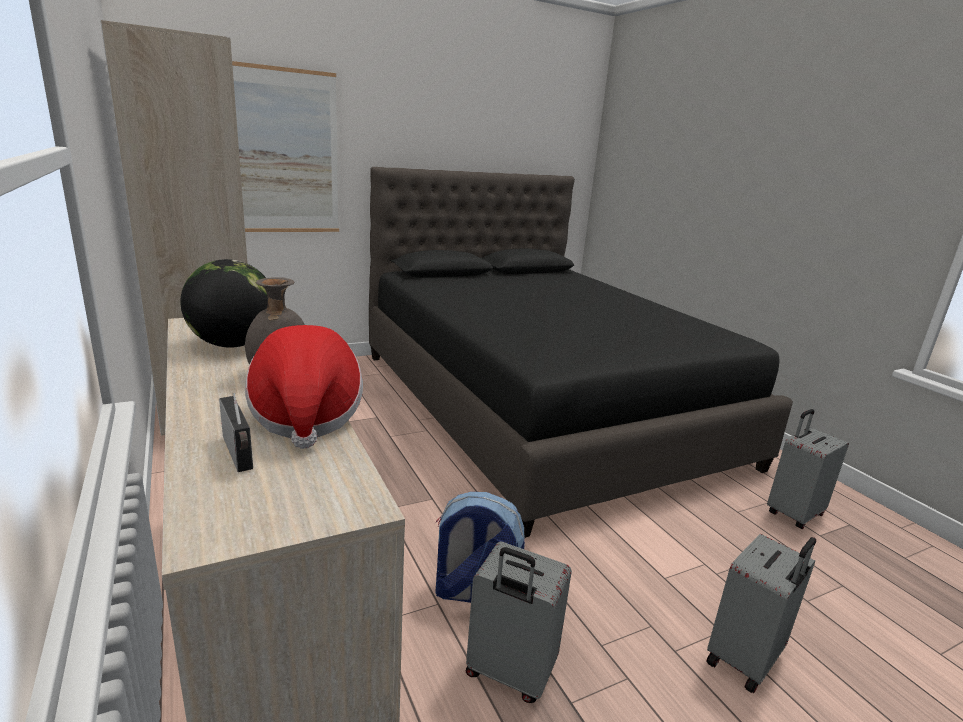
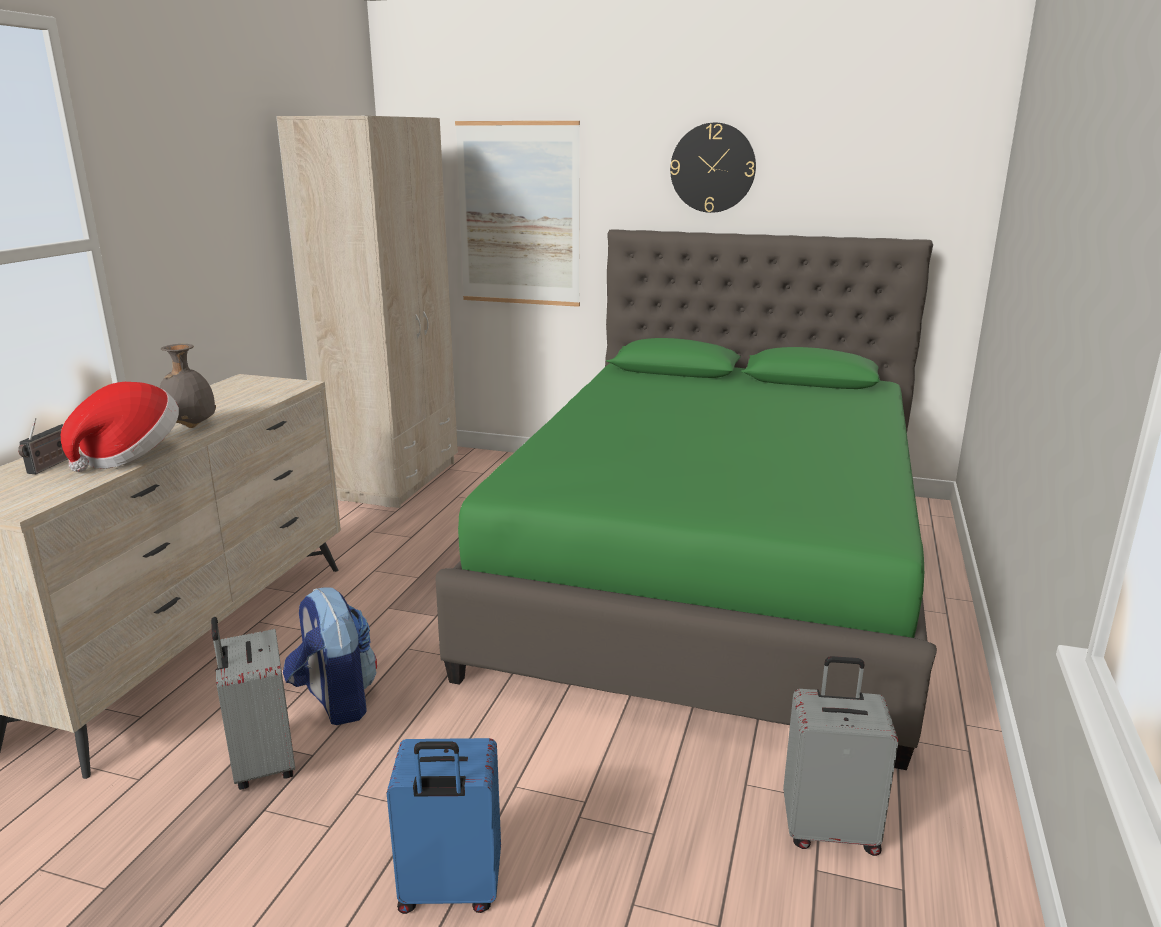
camera: 45 degrees right, 0 degrees up
(233, 344) = (222, 400): globe -> none
(439, 122) = (712, 168): none -> wall clock
(539, 405) = (714, 571): black bed -> green bed
(745, 660) = (450, 891): grey suitcase -> blue suitcase

